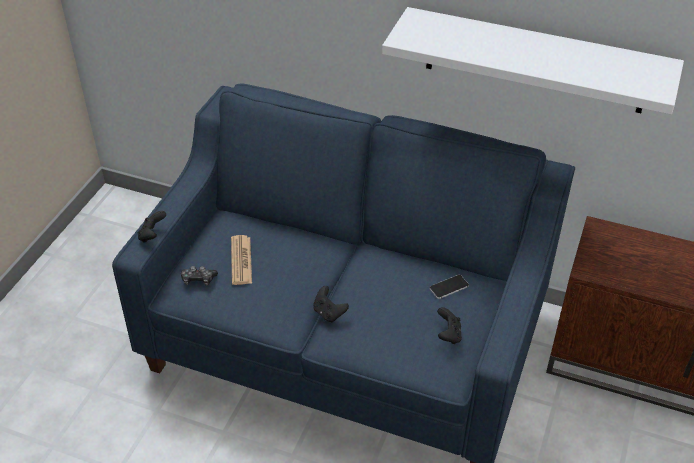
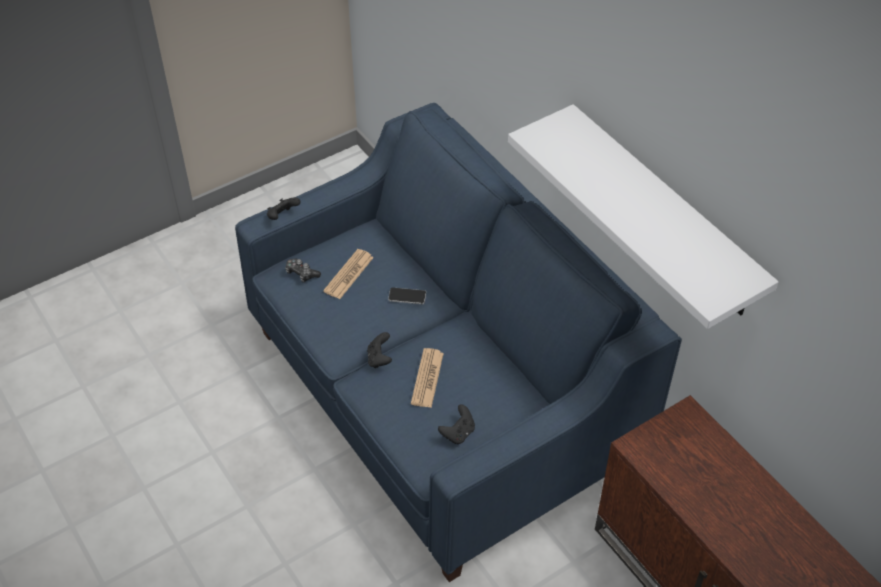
camera: 35 degrees right, 5 degrees up
(384, 306) = (427, 378): none -> newspaper
(449, 287) = (498, 392): phone -> phone (407, 296)

